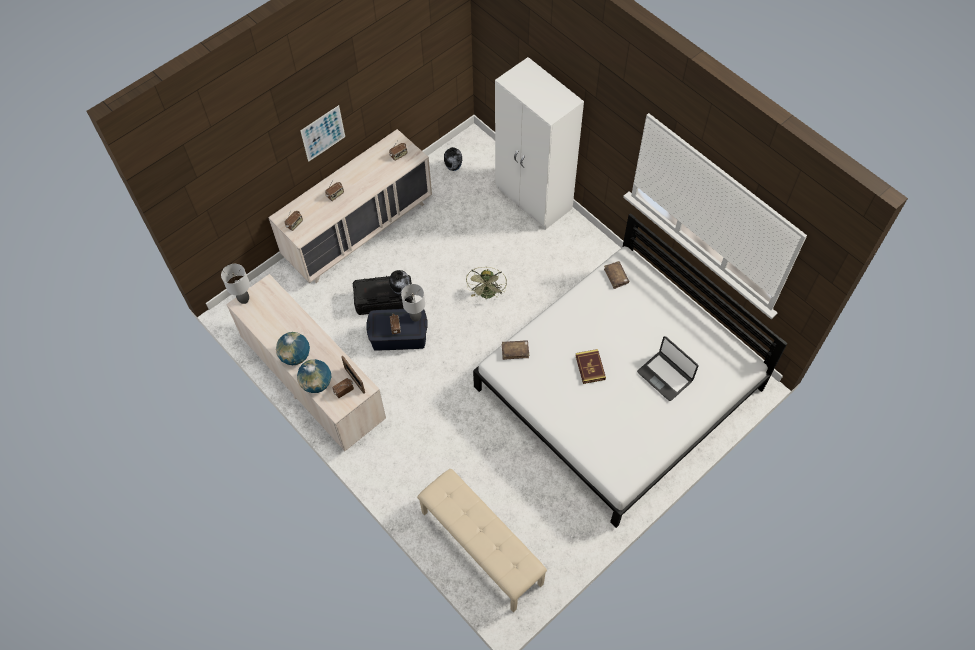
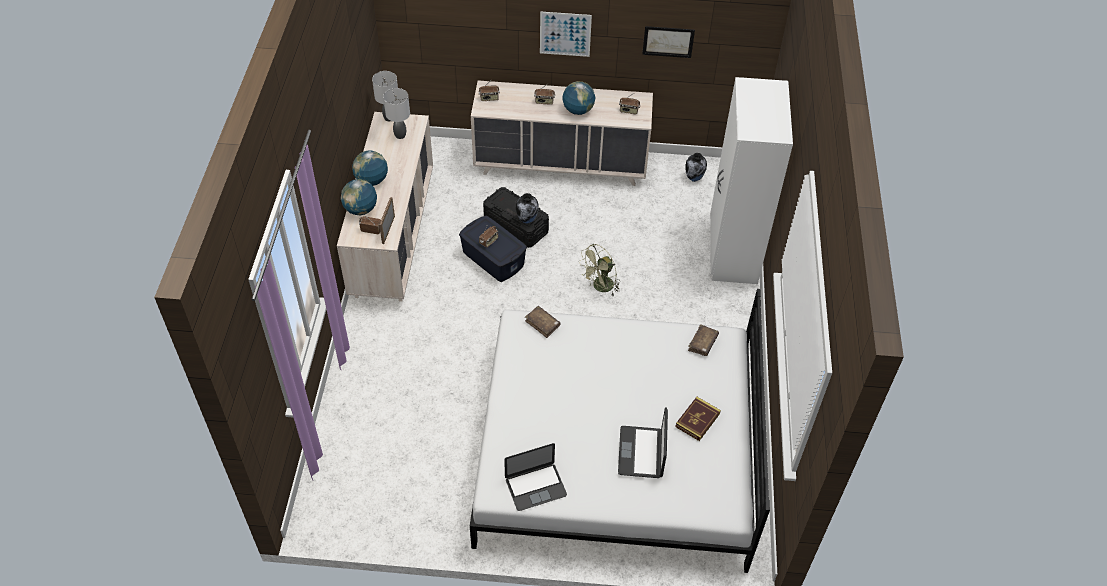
camera: 45 degrees right, 10 degrees down
(366, 183) = (578, 110): none -> globe
(397, 84) = (668, 41): none -> picture
(415, 317) = (512, 247): grey table lamp -> grey table lamp (400, 135)
(480, 548) = (353, 456): beige bench -> none
(590, 367) = (587, 389): book -> book (697, 420)
(636, 454) = (535, 486): none -> laptop

